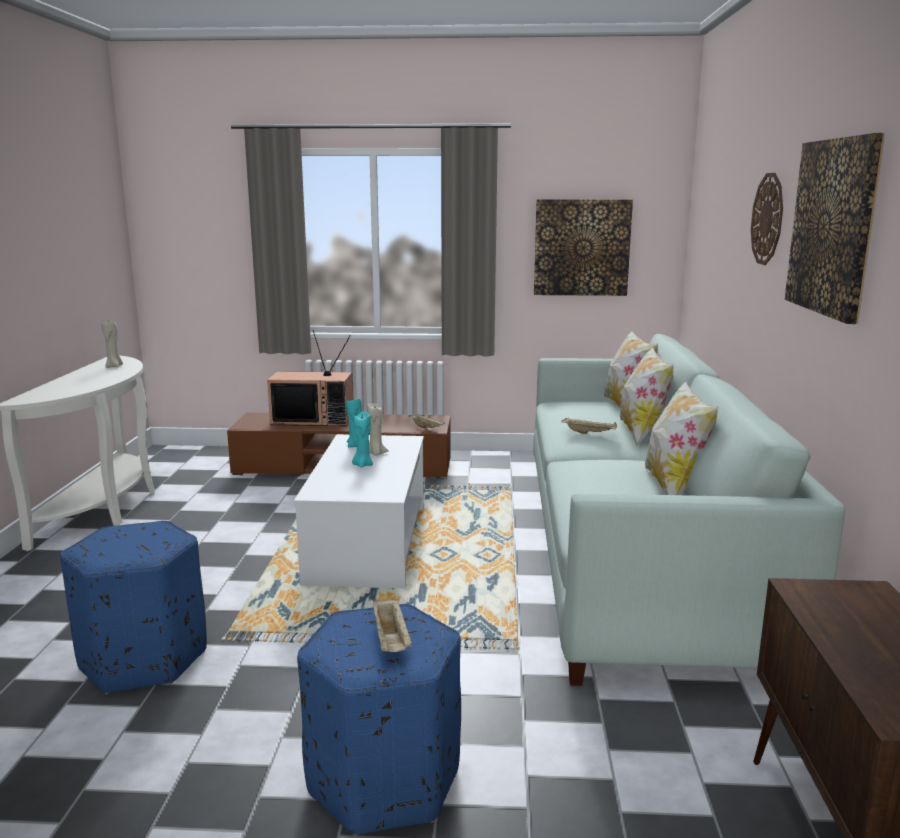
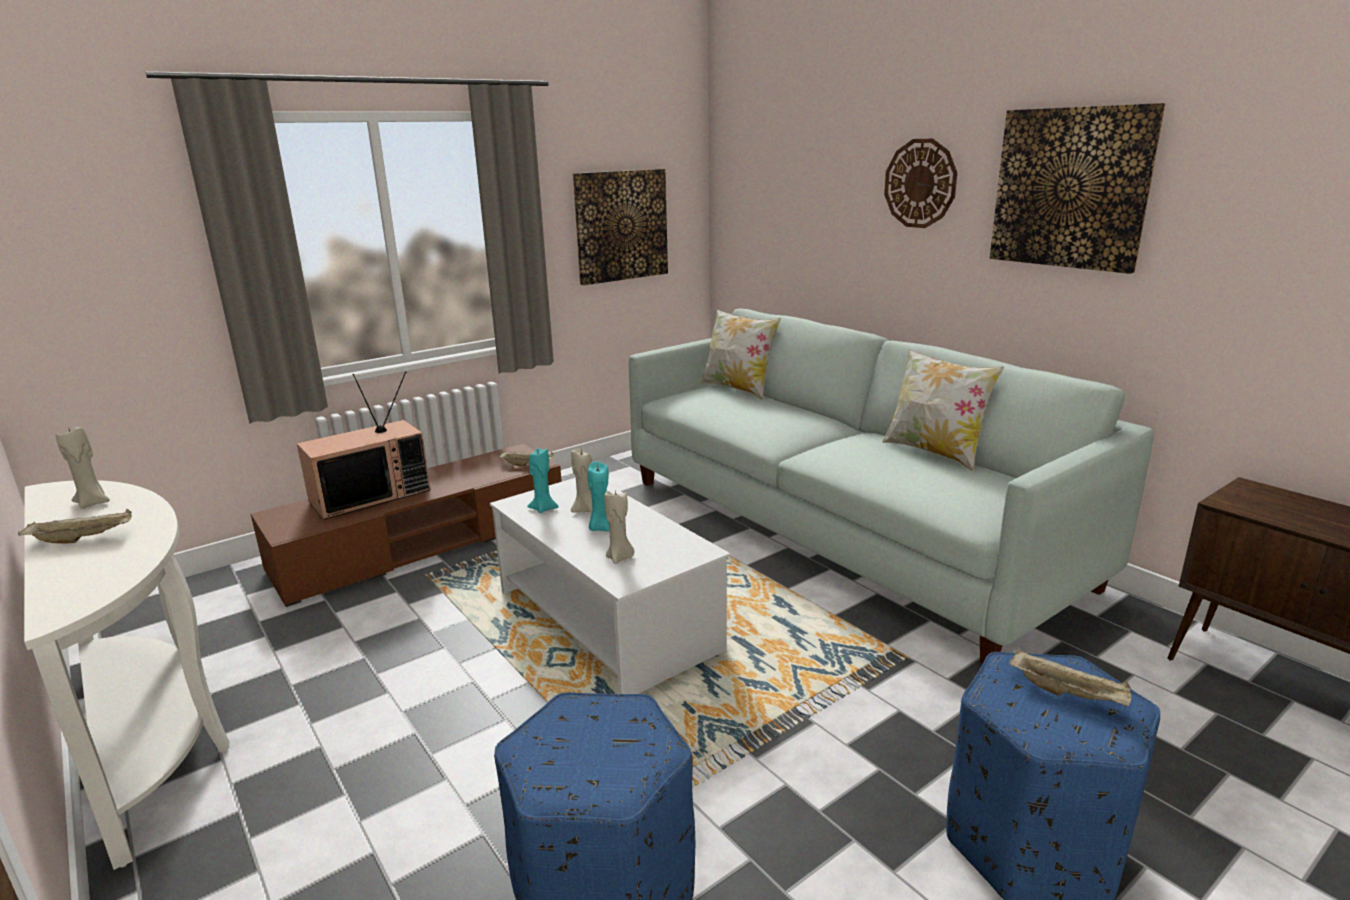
camera: 40 degrees left, 5 degrees up
(338, 482) = (620, 558): none -> beige candle
(590, 433) = (773, 422): beige tray -> beige tray (84, 538)
(642, 432) = (804, 410): pillow -> none

